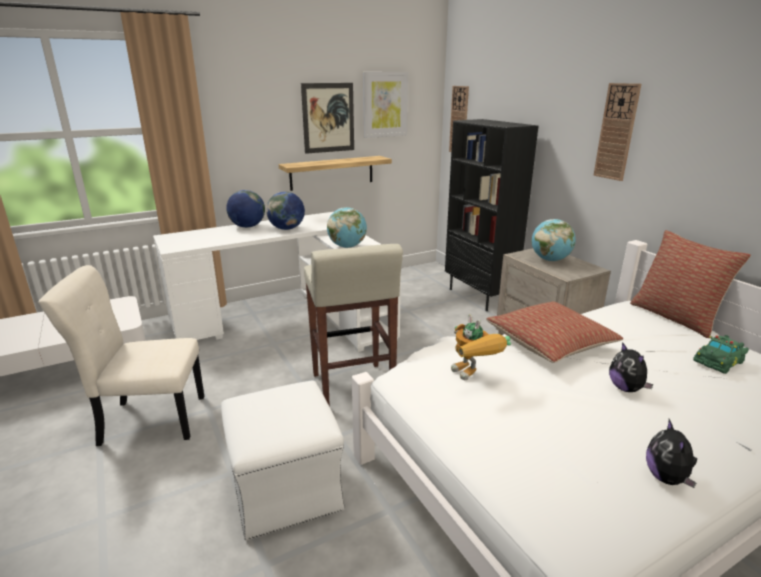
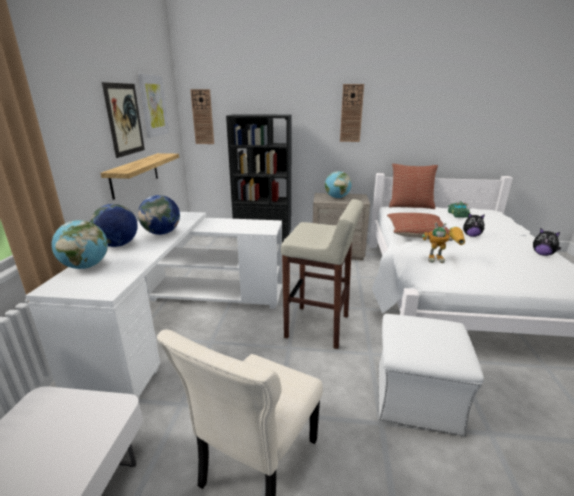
camera: 55 degrees left, 0 degrees up
(347, 246) = (236, 228): globe -> globe (86, 266)

